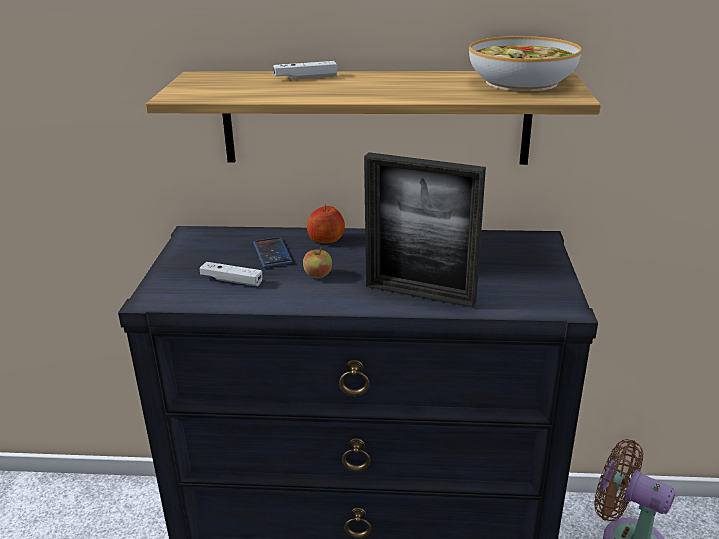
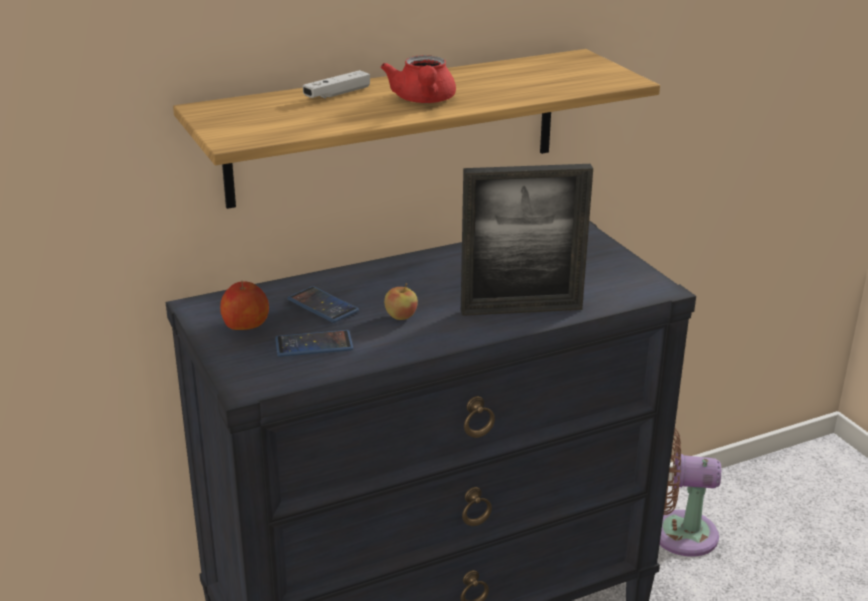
camera: 30 degrees left, 0 degrees up
(231, 280) = (314, 344): white game controller -> phone
(326, 239) = (364, 277): apple -> apple (245, 324)
(362, 89) = (423, 100): none -> red teapot
(522, 82) = (561, 69): bowl -> none

